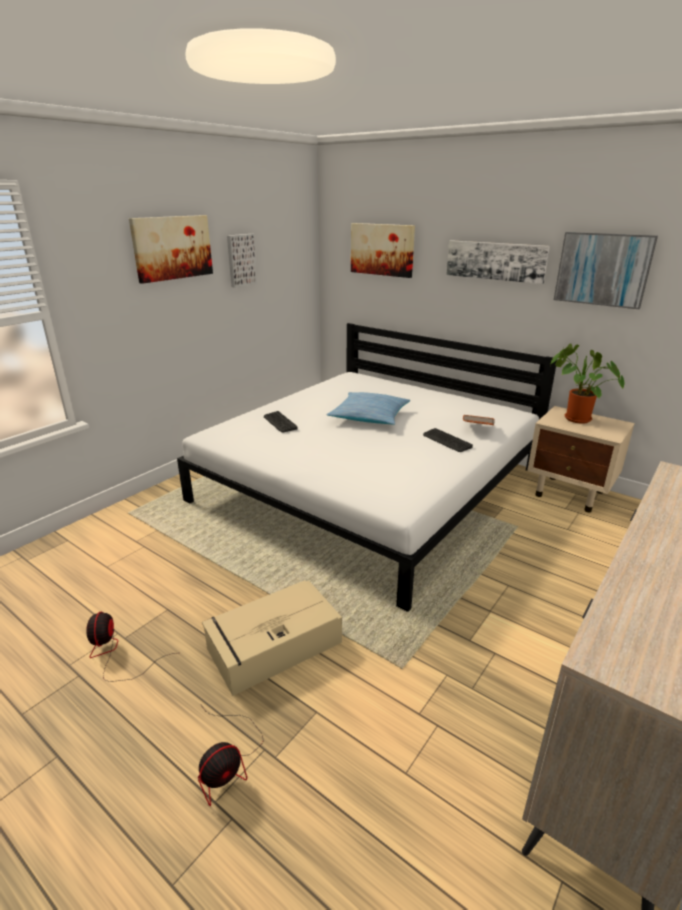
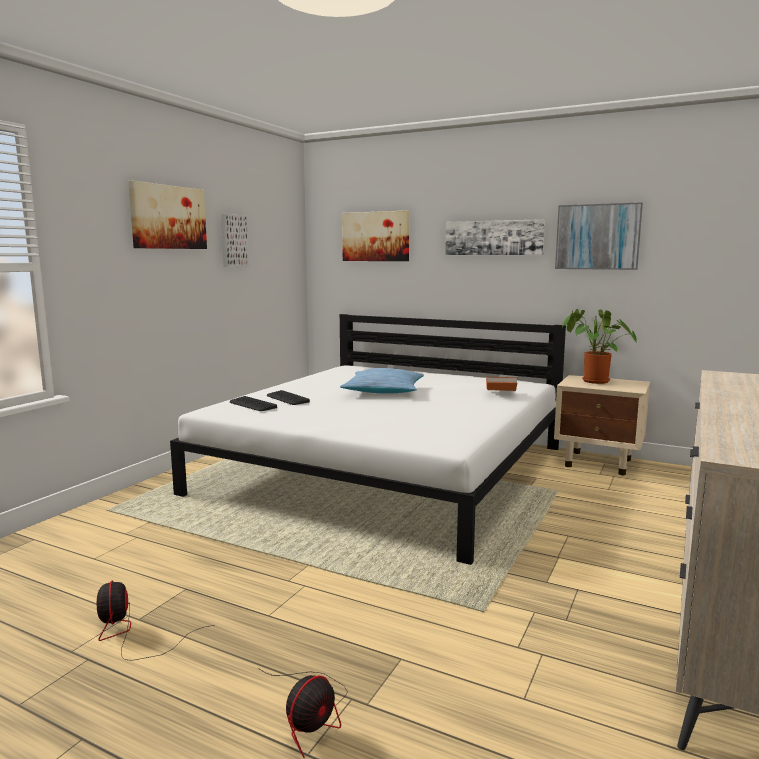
camera: 10 degrees left, 15 degrees down
(272, 646) = (327, 608): beige storage box -> none
(446, 441) = (473, 402): keyboard -> keyboard (252, 405)

